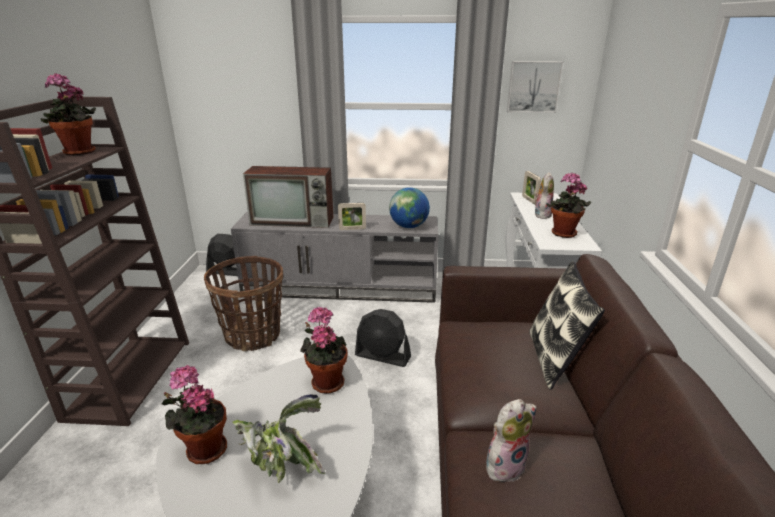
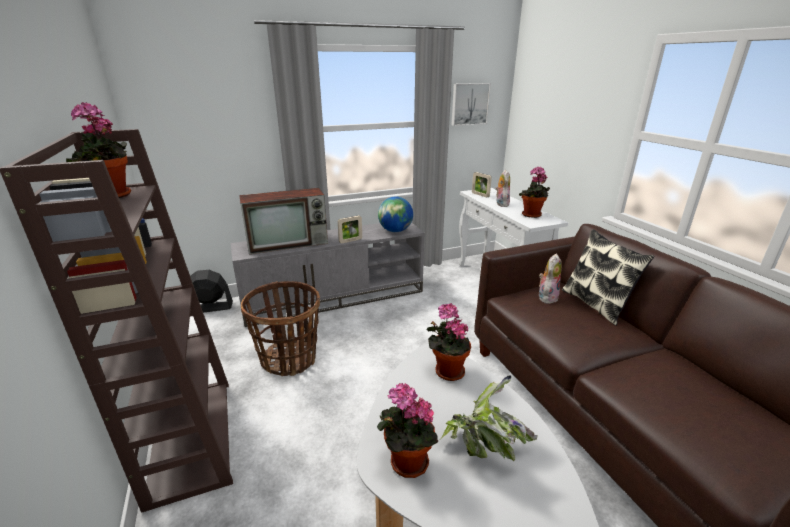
camera: 25 degrees left, 0 degrees up
(383, 356) = (418, 344): black fan -> none
(505, 465) = (647, 384): plush toy -> plush toy (546, 297)

